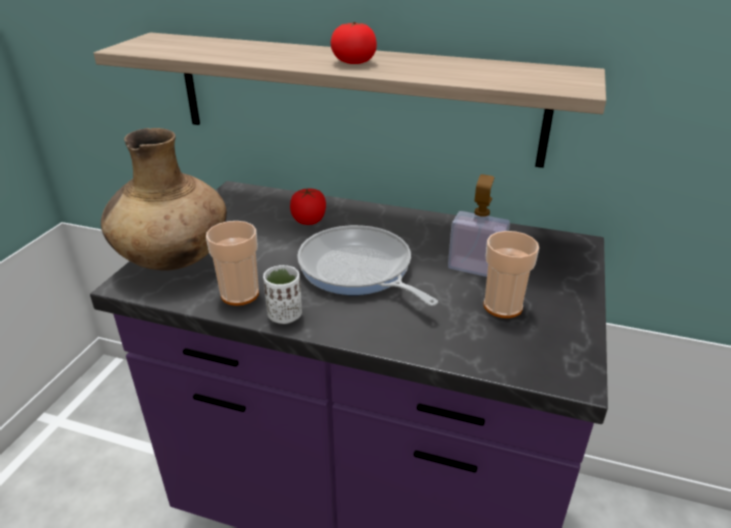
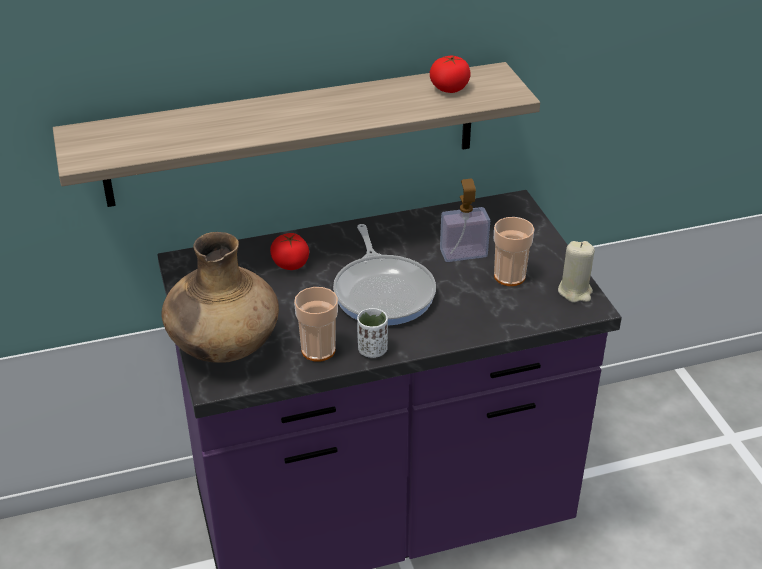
camera: 35 degrees left, 5 degrees up
(353, 62) = (320, 113): tomato -> tomato (449, 89)
(358, 270) = (383, 292): frying pan -> frying pan turned 120 degrees counterclockwise
(568, 352) = (575, 291): none -> beige candle

